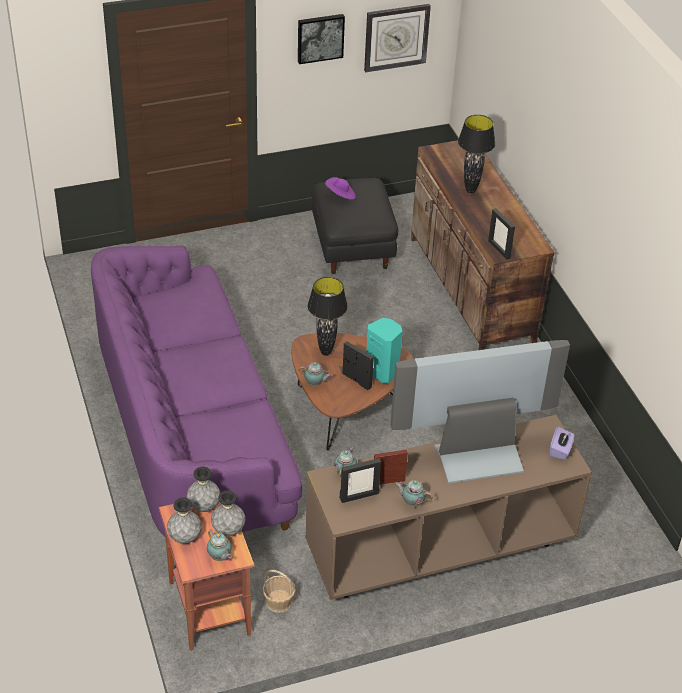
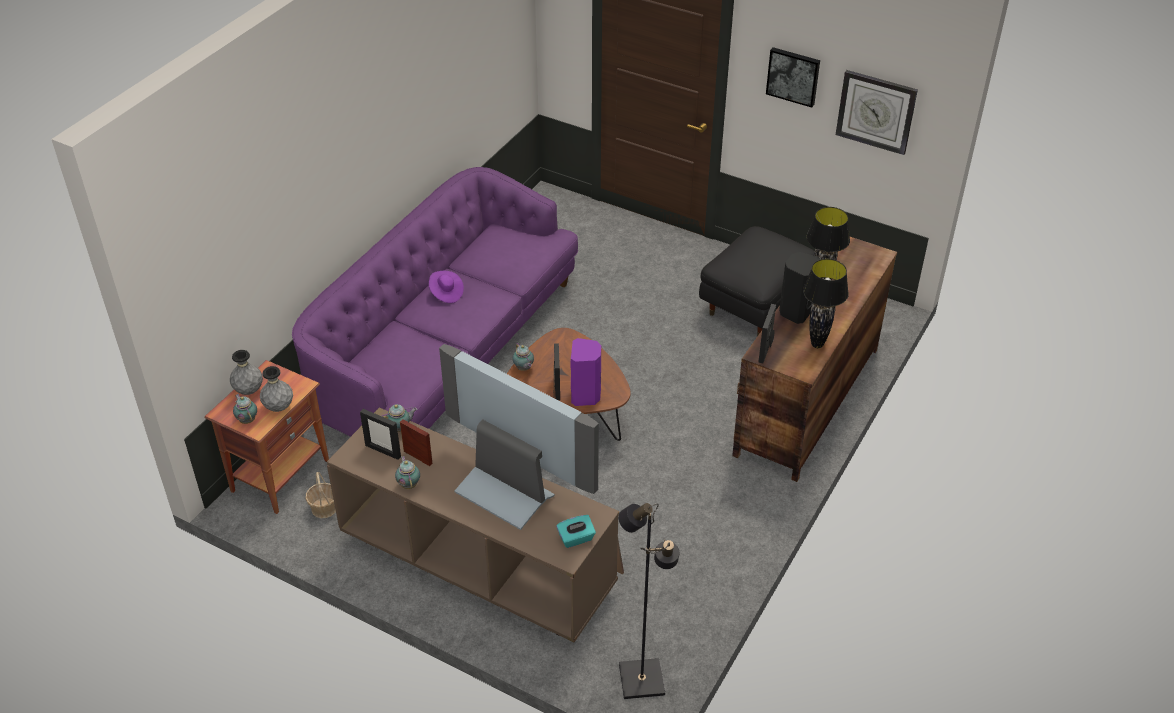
camera: 50 degrees right, 0 degrees up
(204, 506) = (290, 381): grey vase -> none
(220, 557) = (247, 419): teapot -> teapot turned 135 degrees clockwise
(325, 352) = (566, 352): black table lamp -> black table lamp (817, 344)
(340, 195) = (756, 245): purple hat -> purple hat (446, 293)
(383, 371) = (586, 395): turquoise speaker -> purple speaker
(477, 213) = (795, 311): none -> black speaker
(560, 450) = (576, 539): purple tissue box -> turquoise tissue box
(627, 529) = (642, 679): none -> black floor lamp

